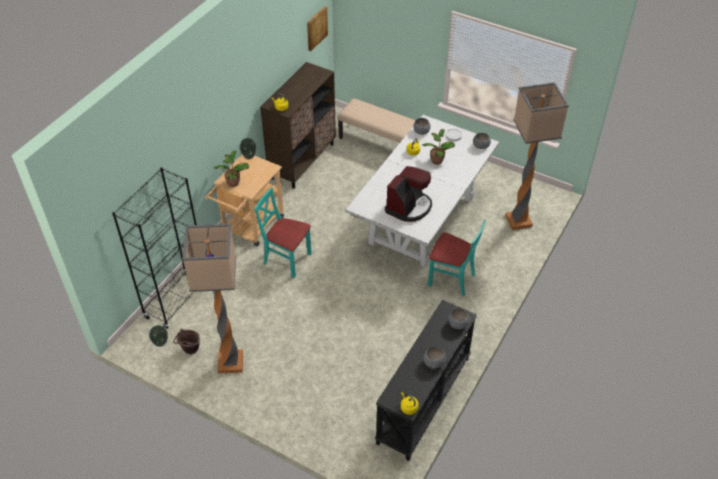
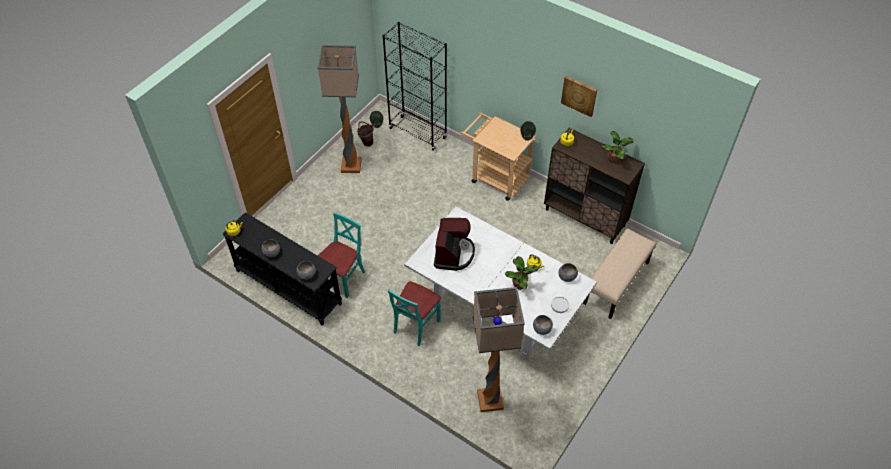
camera: 95 degrees right, 5 degrees up
(233, 182) = (493, 128): potted plant -> potted plant (614, 159)
(287, 259) = (454, 202): turquoise chair -> turquoise chair (343, 278)
(316, 28) = (674, 154): picture -> picture (579, 95)
(409, 207) = (453, 254): coffee machine -> coffee machine turned 120 degrees counterclockwise

